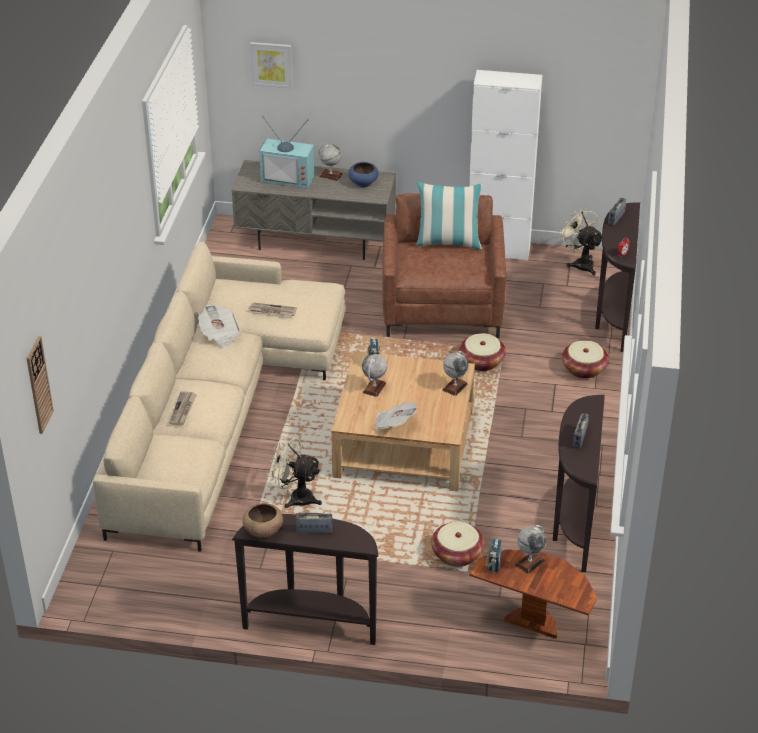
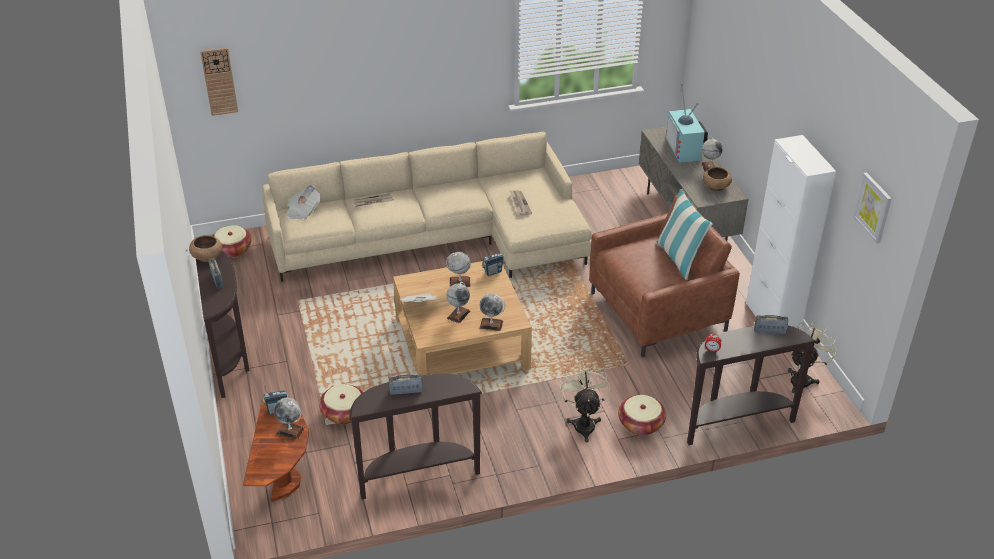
camera: 65 degrees right, 0 degrees up
(220, 335) = (470, 189): newspaper -> newspaper (302, 211)
(271, 64) = (714, 48): picture -> picture (873, 207)
(295, 497) = (363, 307): beige fan -> beige fan (583, 423)
(363, 182) = (716, 187): blue bowl -> brown bowl
(425, 403) = (458, 314): none -> globe
(482, 362) = (600, 356): basket -> basket (232, 250)

